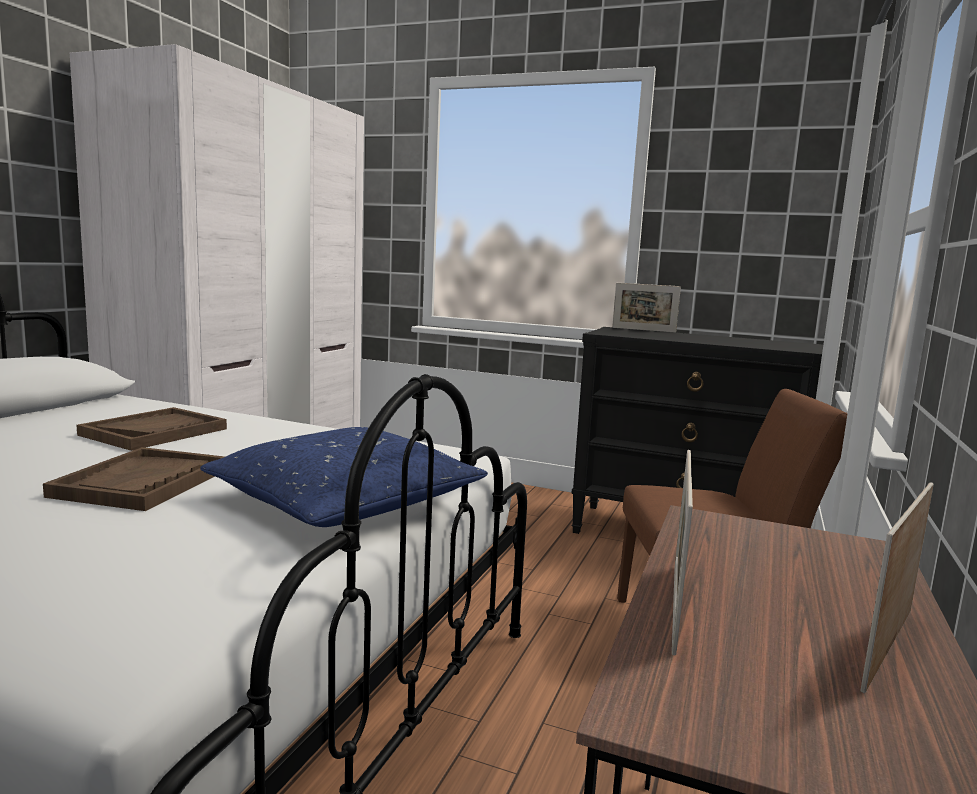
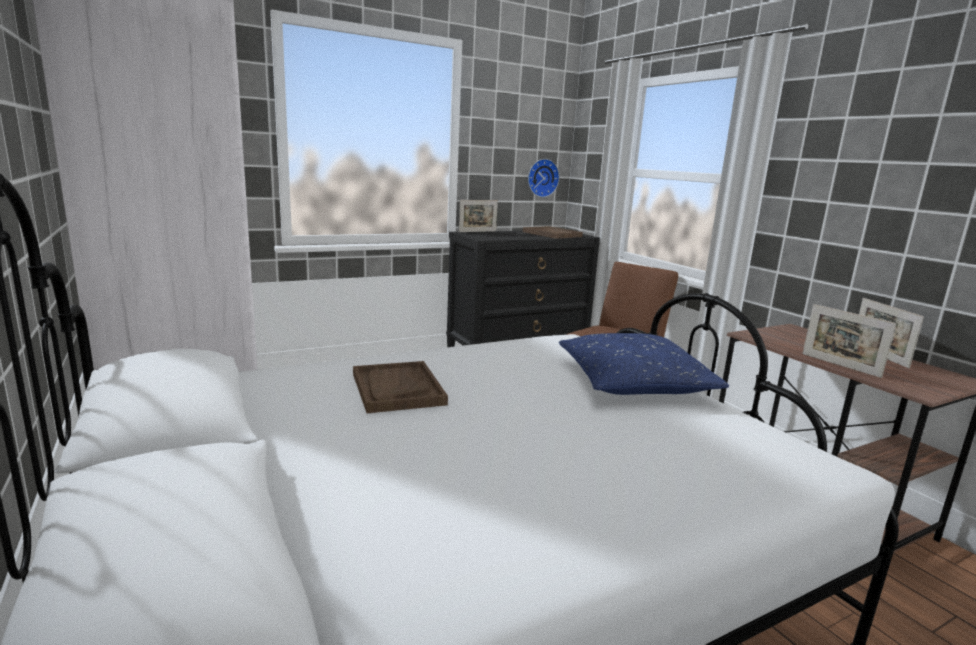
camera: 50 degrees left, 5 degrees up
(143, 482) = (541, 415): brown tray -> brown tray (552, 234)
(793, 257) = (542, 178): none -> wall clock

